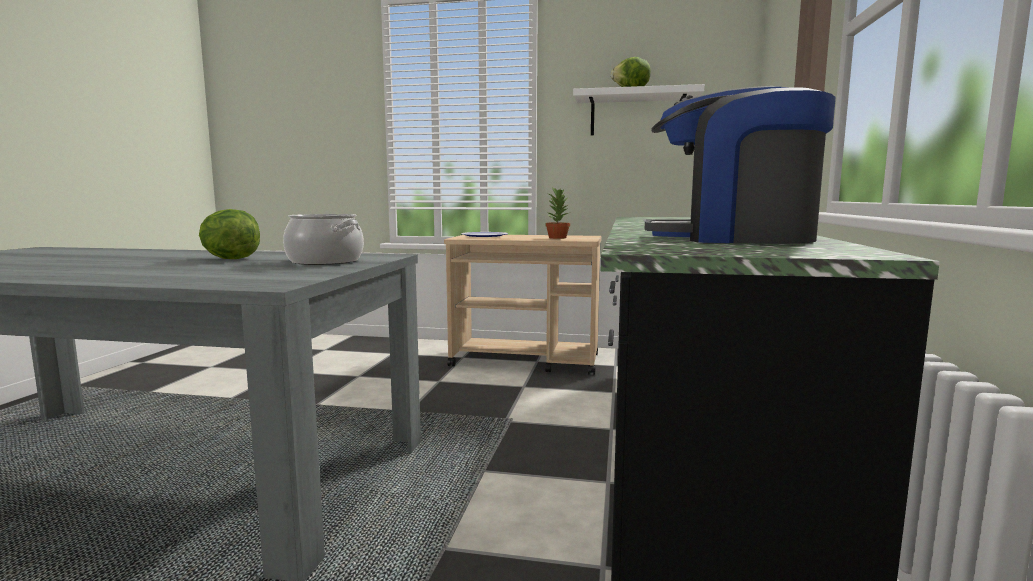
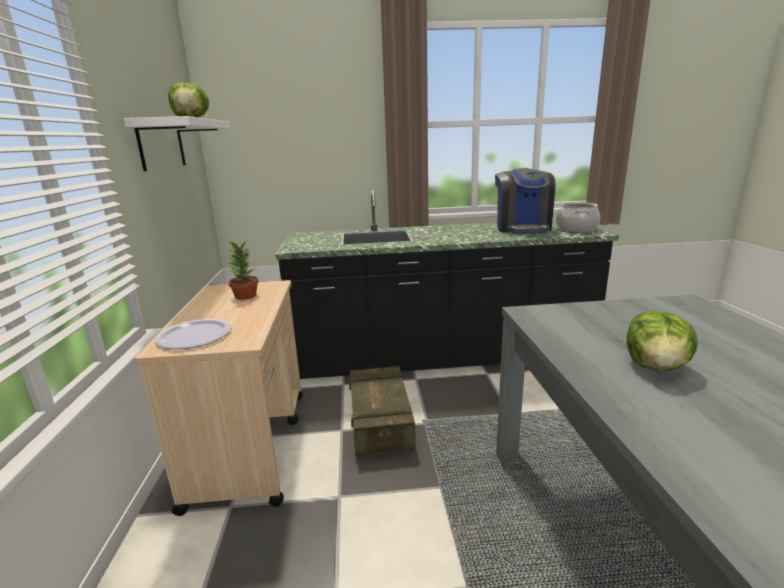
camera: 105 degrees left, 10 degrees up
(324, 261) = (596, 321): cooking pot -> cooking pot (576, 229)
(522, 401) = (380, 423): none -> crate

